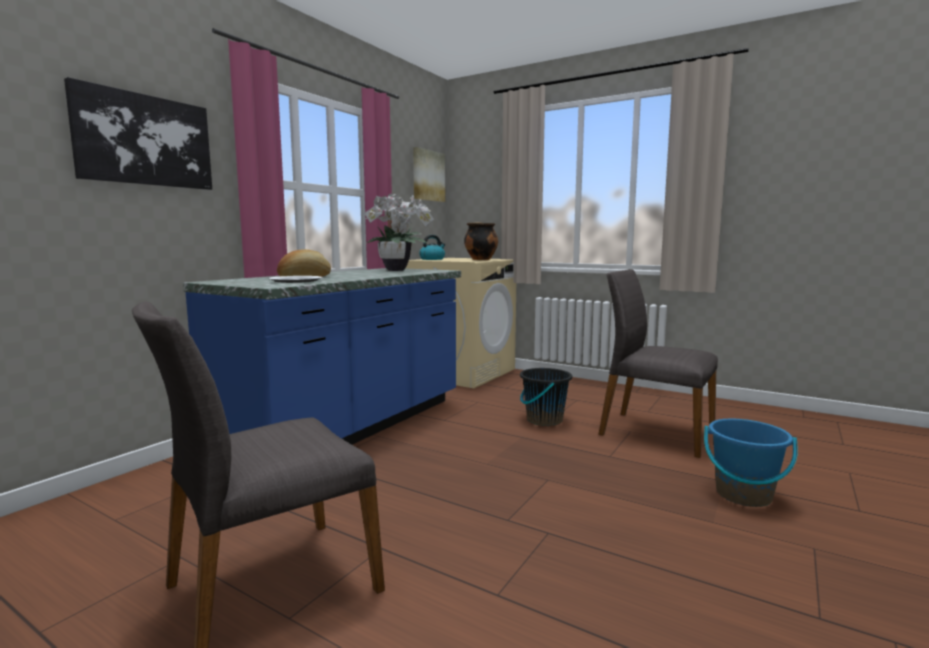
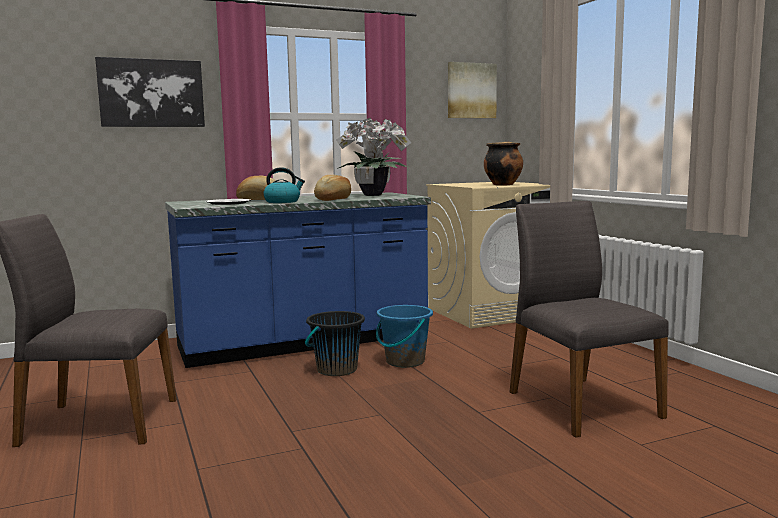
camera: 35 degrees right, 0 degrees up
(388, 274) = (333, 199): none -> bread
(432, 259) = (460, 183): kettle -> kettle (283, 202)
(544, 420) = (481, 368): black bucket -> black bucket (336, 369)
(743, 495) = (543, 478): blue bucket -> blue bucket (405, 361)

